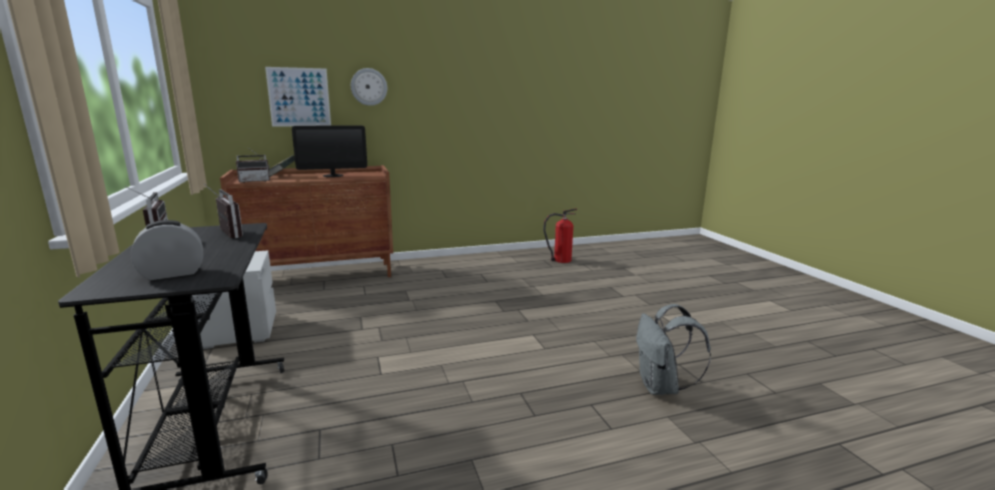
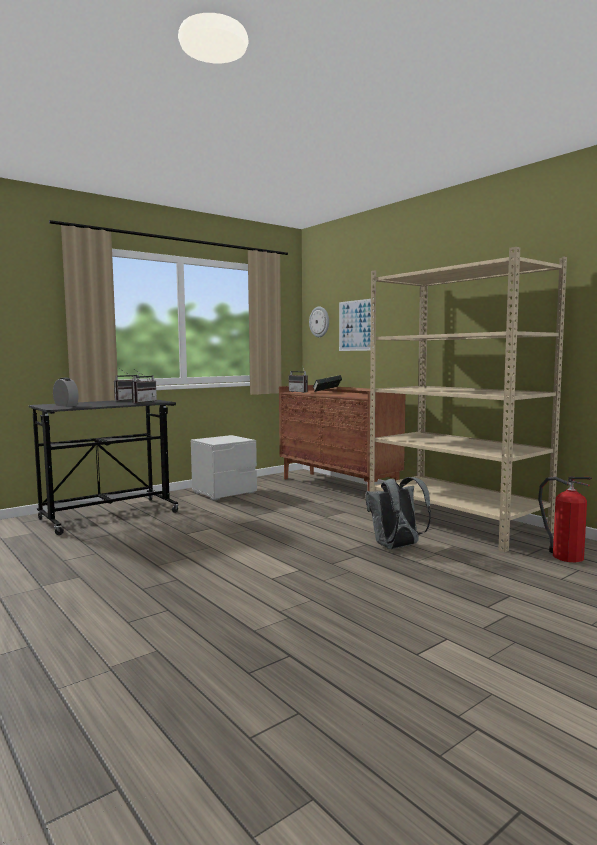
camera: 70 degrees right, 10 degrees down
(333, 175) = (352, 394): monitor -> none
(369, 87) = (403, 311): wall clock -> wall clock (319, 322)
(474, 265) = (455, 521): none -> beige bookcase
(661, 387) = (219, 644): grey backpack -> grey backpack (396, 547)

